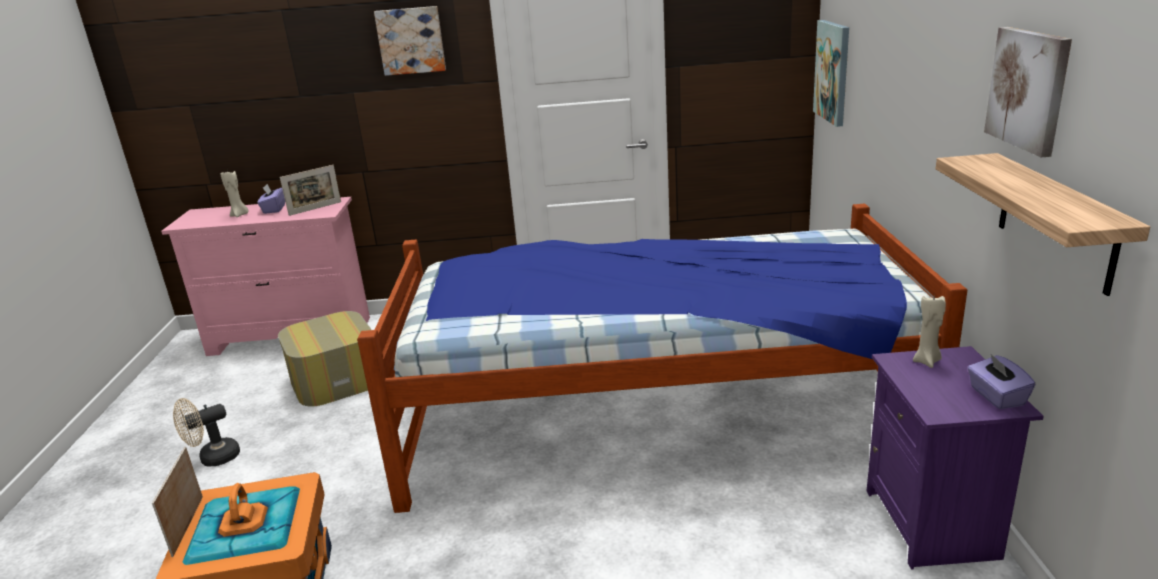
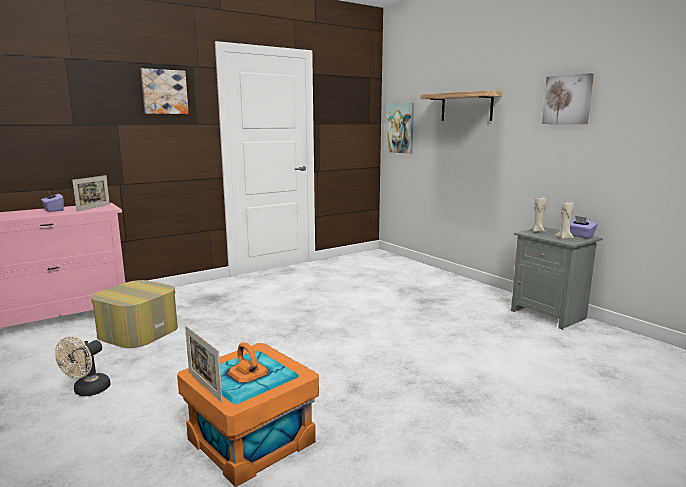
camera: 35 degrees left, 10 degrees down
(239, 215) = (25, 214): beige candle -> beige candle (564, 238)
(652, 419) = (380, 307): bed -> none
(933, 524) = (549, 314): purple nightstand -> grey nightstand
(1056, 221) = (595, 150): shelf -> shelf (466, 107)

